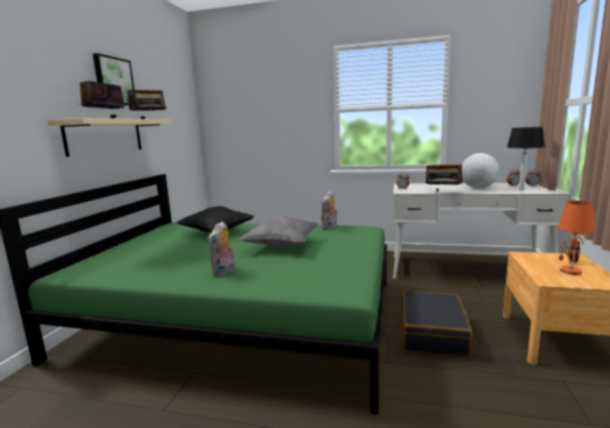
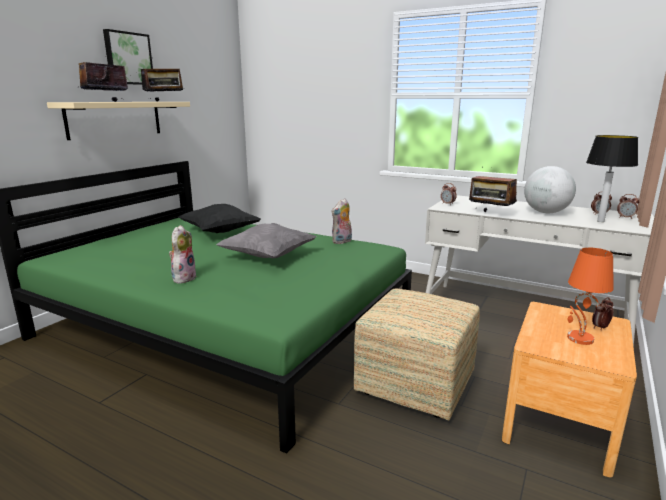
camera: 15 degrees right, 5 degrees up
(224, 272) = (183, 278): plush toy -> plush toy turned 150 degrees clockwise
(432, 333) = (415, 383): black suitcase -> ottoman

